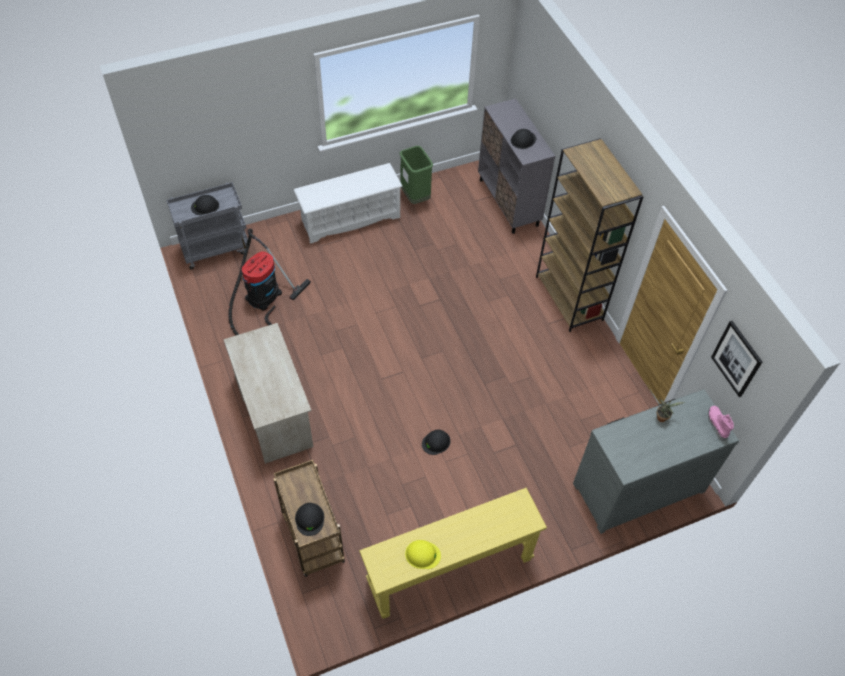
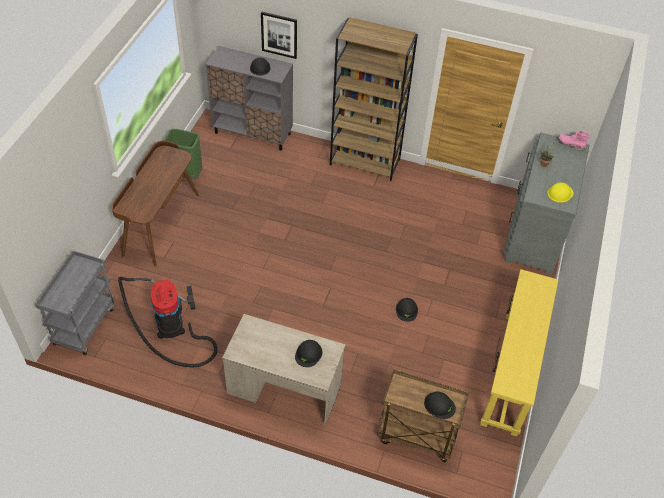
camera: 50 degrees left, 5 degrees down
(205, 206) = (73, 284): black hard hat -> black hard hat (308, 353)
(350, 219) = (160, 224): white shoe rack -> brown desk
(422, 554) = (524, 357): yellow hard hat -> yellow hard hat (560, 193)
(737, 358) = (561, 91): picture -> picture (279, 34)

